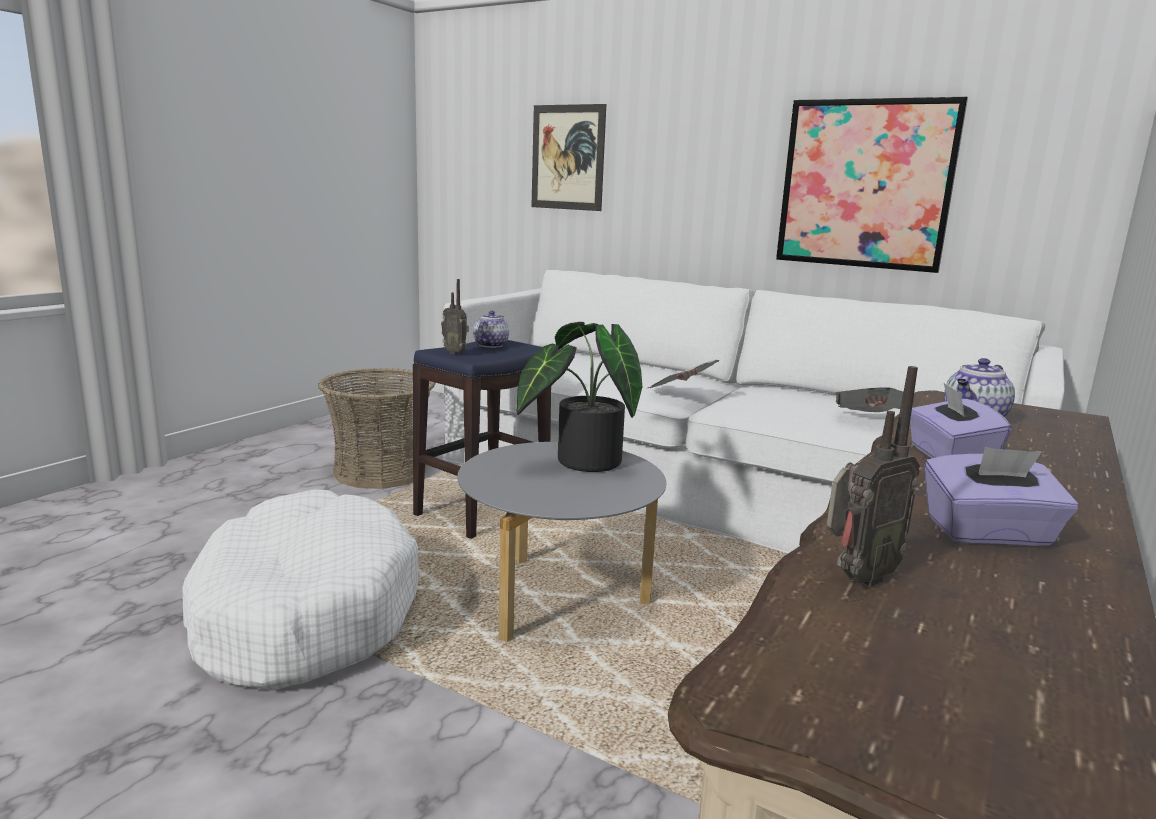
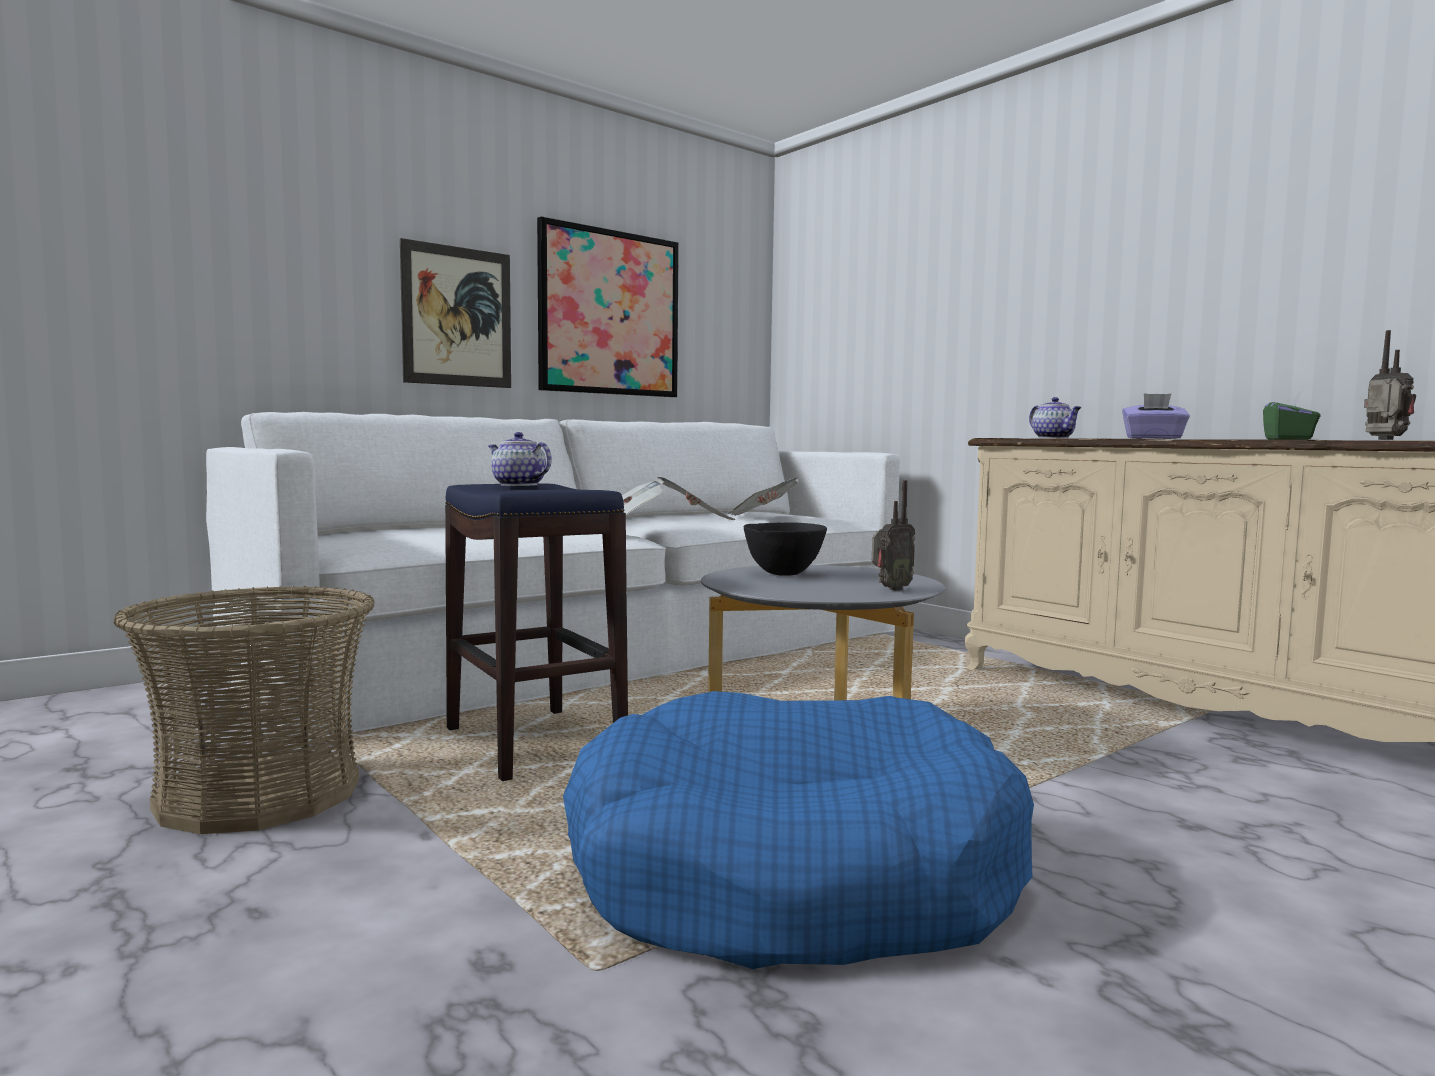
camera: 70 degrees left, 10 degrees down
(303, 613) = (792, 874): white dog bed -> blue dog bed
(456, 352) = (551, 489): radio -> radio (890, 589)
(567, 157) = (212, 238): picture -> picture (457, 316)
(581, 461) = (783, 574): potted plant -> black bowl
(795, 404) = (696, 520): none -> newspaper
(989, 533) = (1289, 439): purple tissue box -> green tissue box

